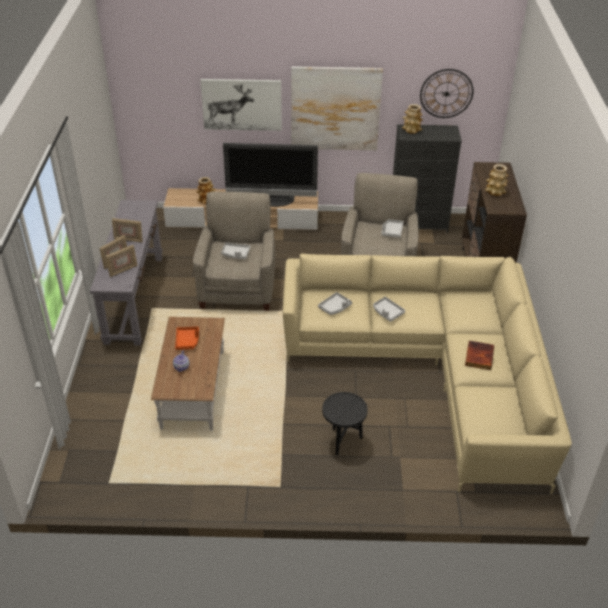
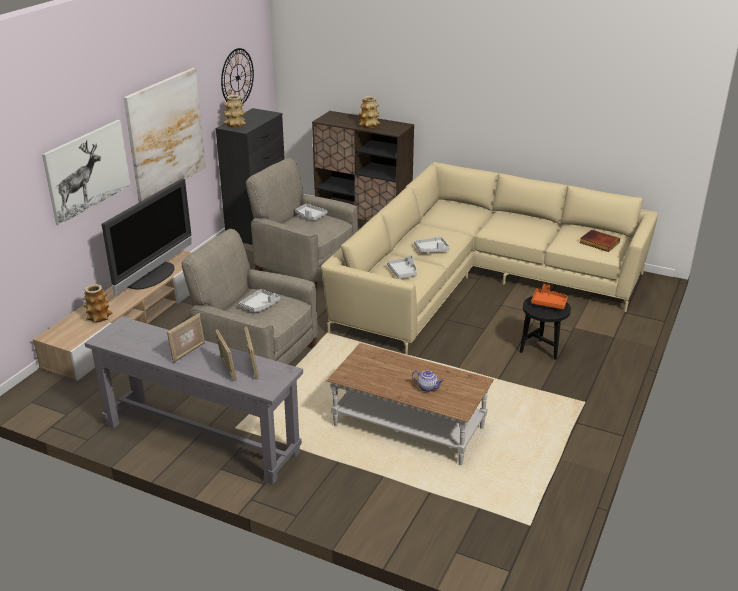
camera: 65 degrees left, 10 degrees down
(187, 341) = (384, 374): orange tray -> orange tray (548, 303)
(478, 356) = (520, 227): book -> book (598, 243)

